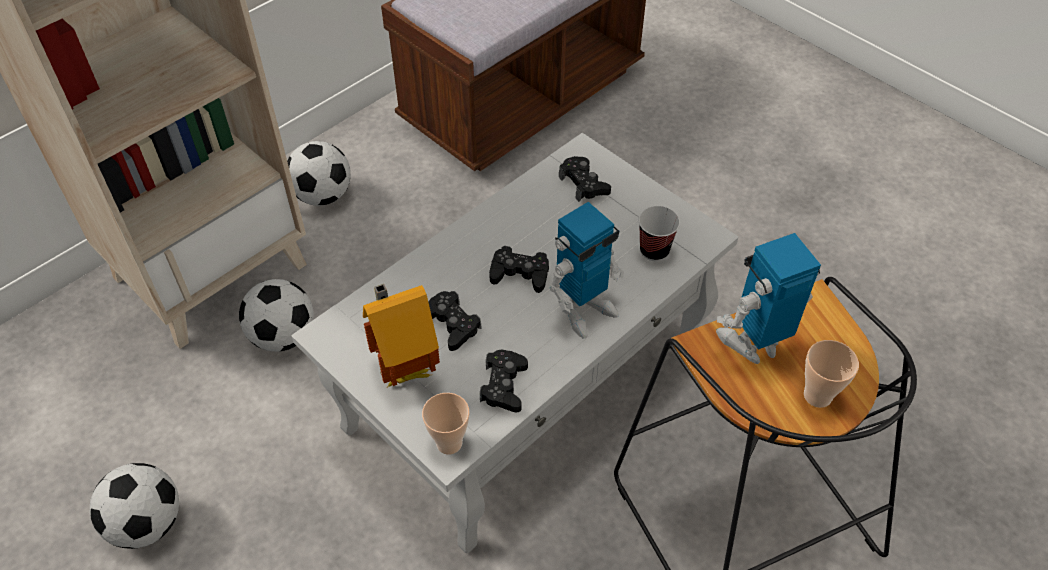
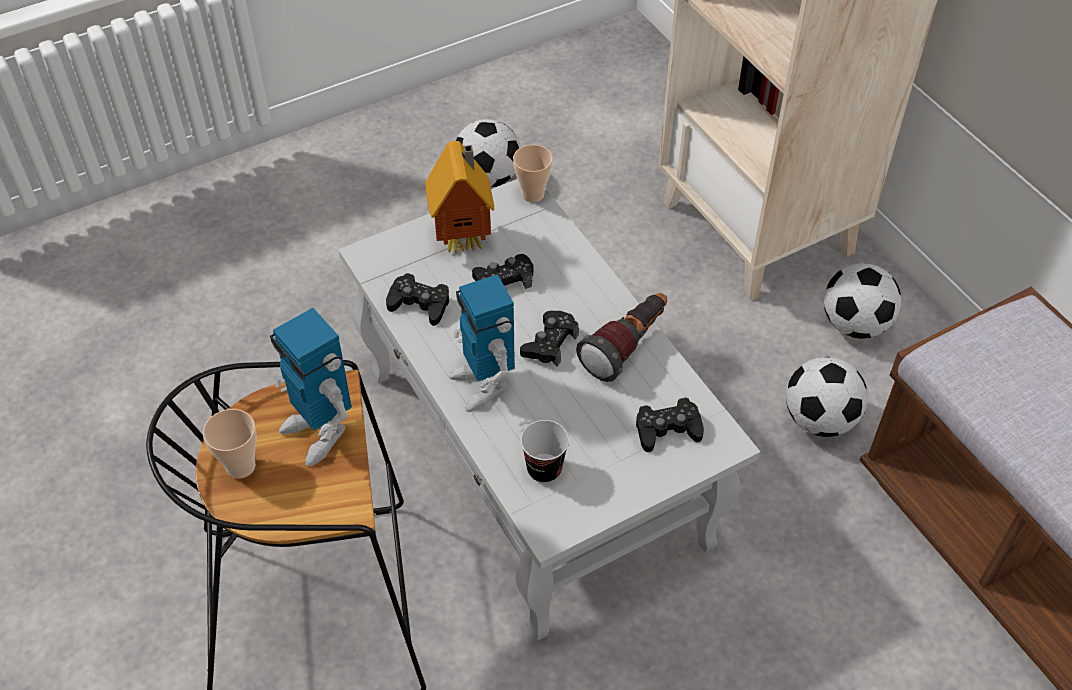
camera: 105 degrees right, 0 degrees up
(283, 336) = (658, 274): football -> football (819, 420)
(449, 443) = (377, 257): cup -> cup (533, 194)
(506, 222) = (627, 347): none -> flashlight
(753, 343) = (320, 432): toy robot -> toy robot turned 150 degrees clockwise

